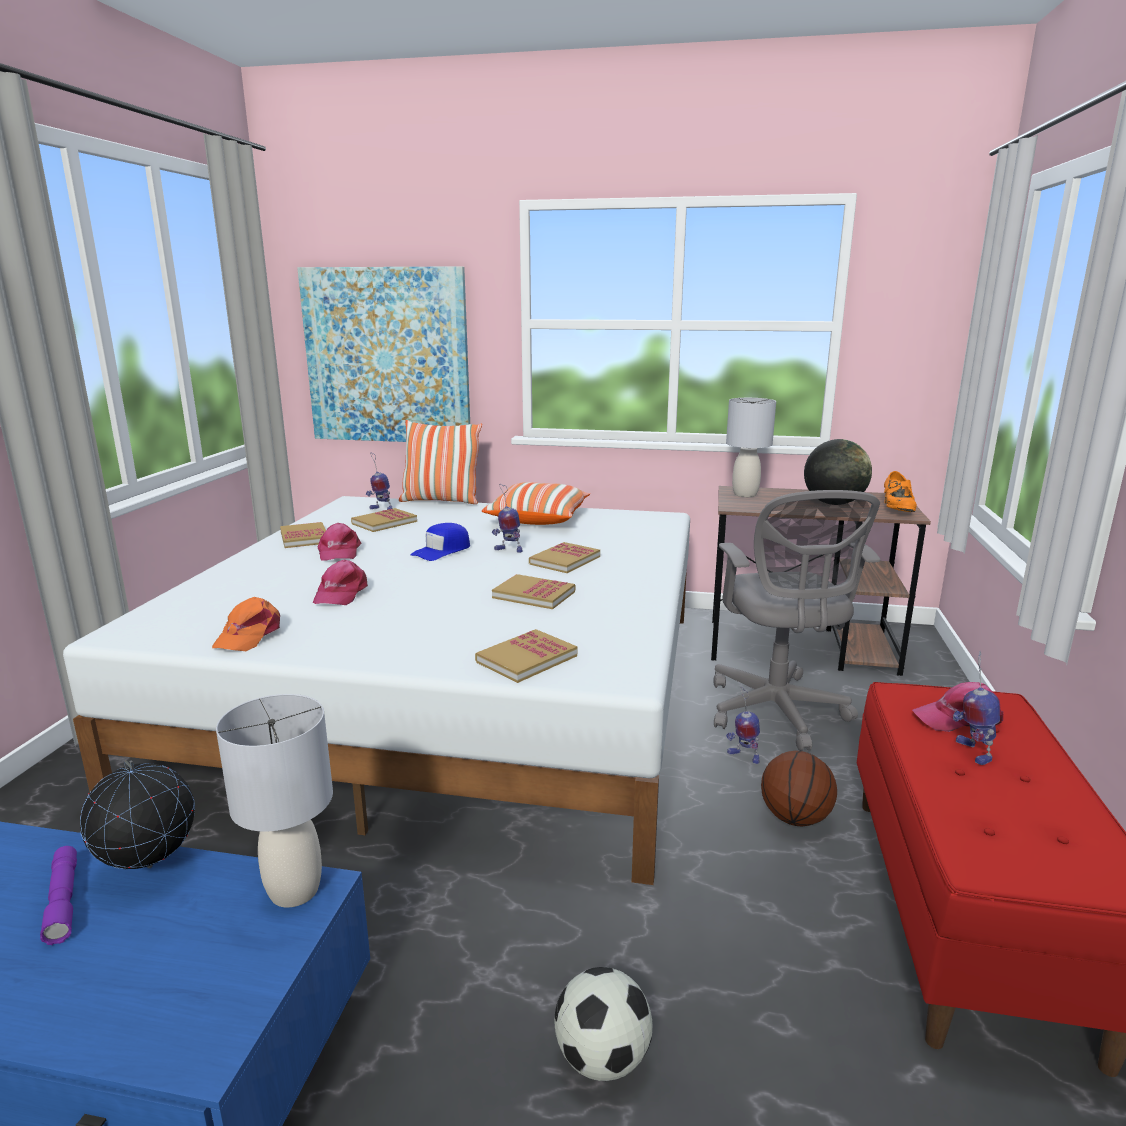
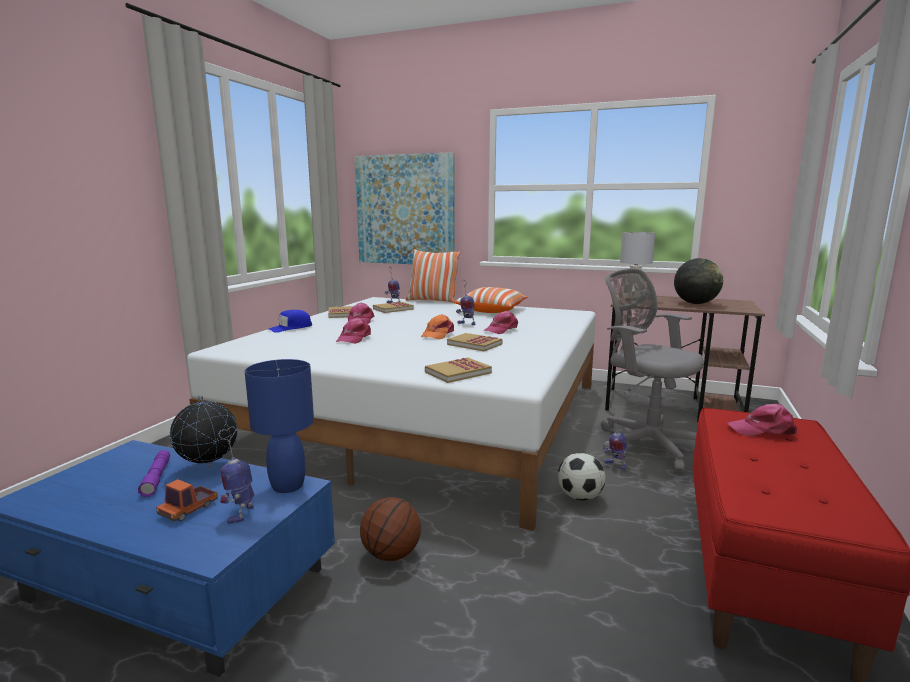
camera: 10 degrees right, 5 degrees down
(138, 962) = (188, 509): none -> toy truck
(249, 635) = (292, 354): orange cap -> orange cap (437, 334)
(293, 890) = (287, 485): grey table lamp -> blue table lamp
(442, 551) = (424, 322): blue cap -> blue cap (290, 328)
(564, 560) = (501, 330): book -> pink cap
(602, 1057) = (475, 621): football -> football (580, 496)
(777, 713) = (646, 443): grey office chair -> grey office chair turned 135 degrees clockwise
(795, 818) = (644, 503): basketball -> basketball (391, 555)
(897, 510) = (741, 307): orange shoe -> none
(972, 751) = (766, 447): toy robot -> toy robot (241, 513)

